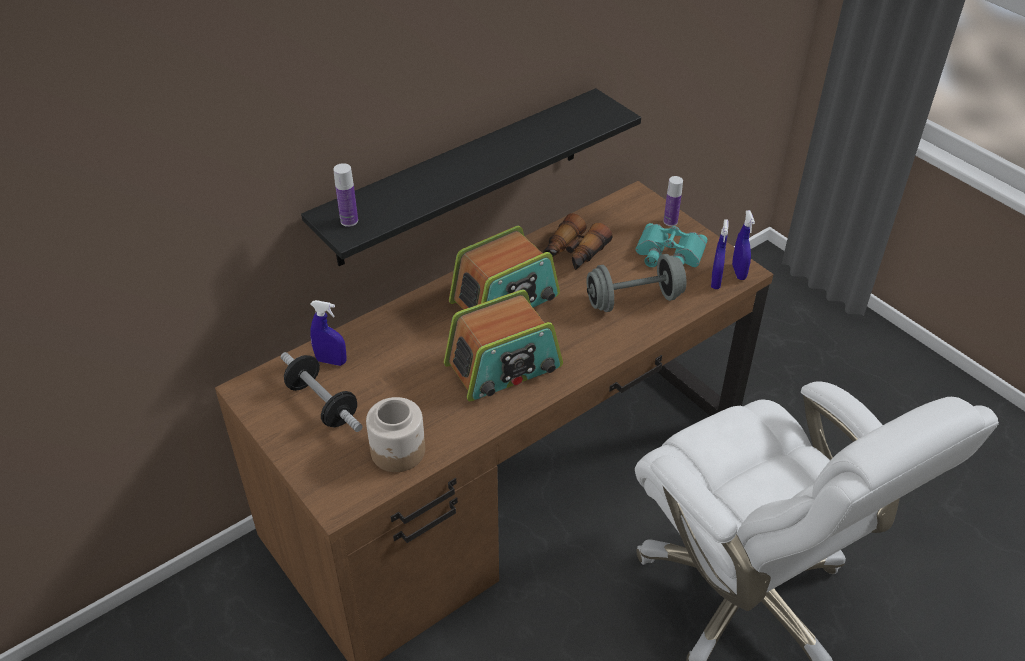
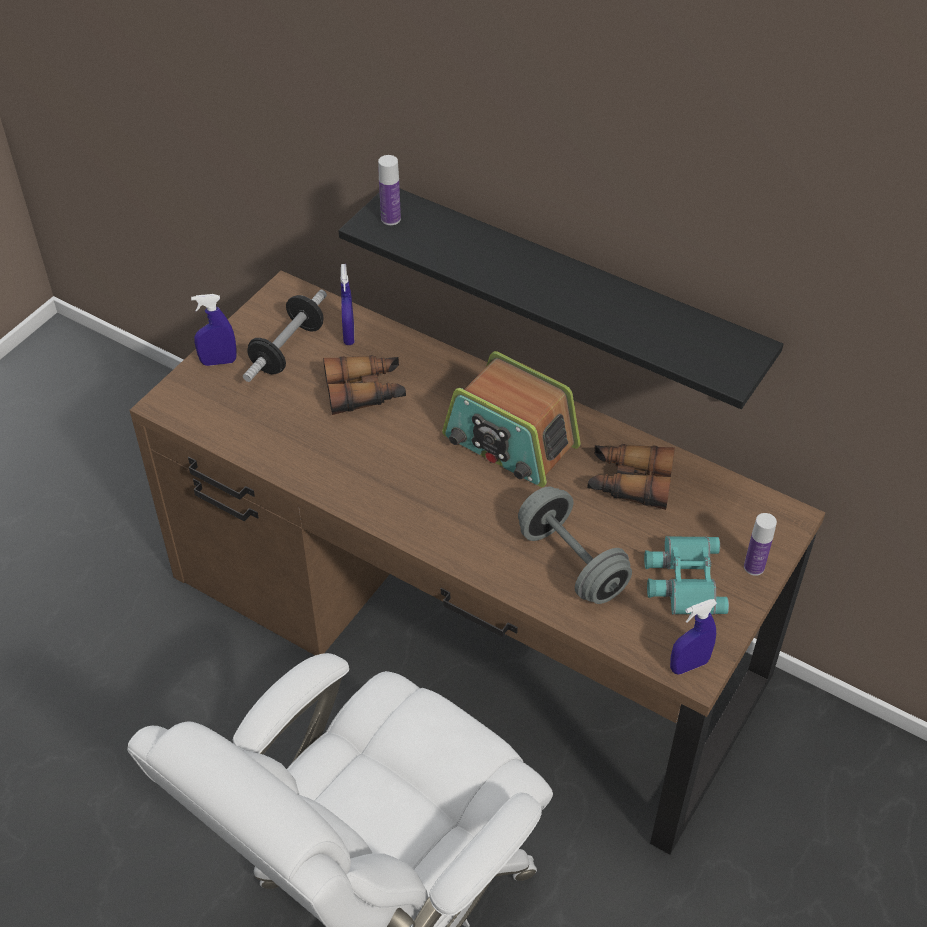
camera: 70 degrees right, 5 degrees up
(398, 452) = (245, 425): jar -> none
(404, 366) = (365, 391): none -> binoculars
(504, 366) = (400, 471): radio -> none
(715, 281) = (655, 642): blue spray bottle -> blue spray bottle (218, 361)

